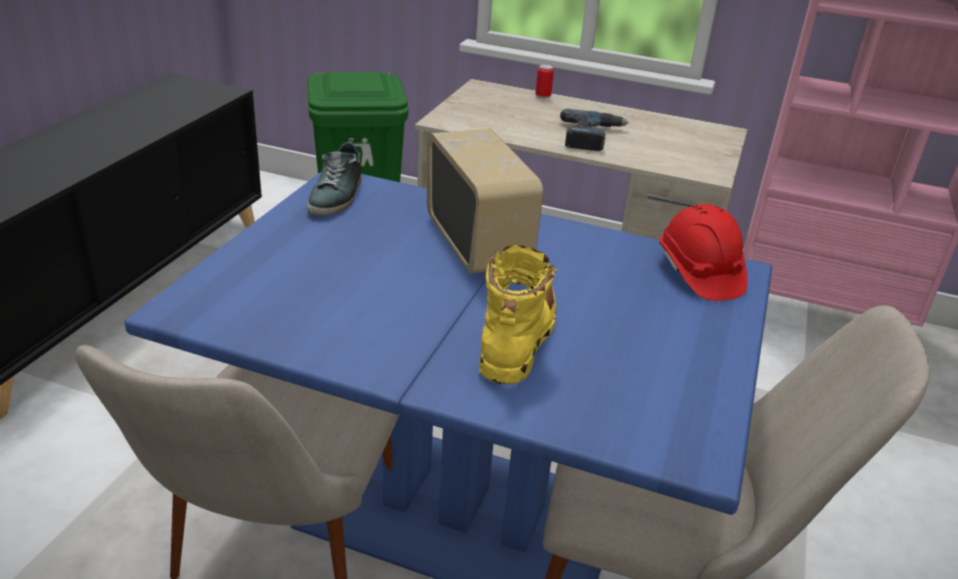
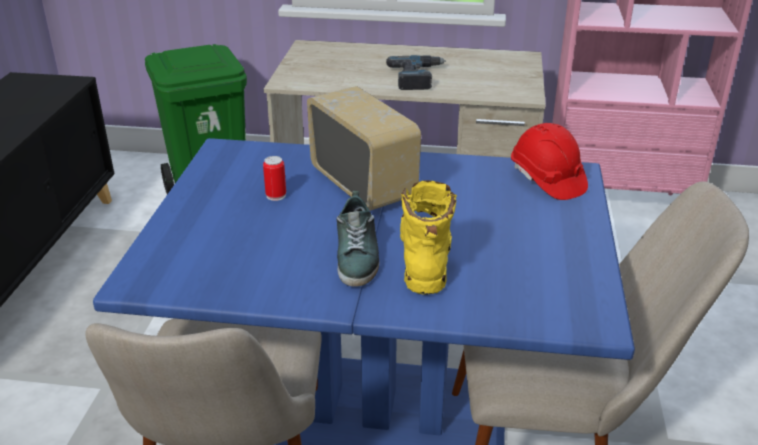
camera: 10 degrees left, 0 degrees up
(337, 196) = (227, 162): shoe -> shoe (357, 256)
(543, 96) = (363, 47): can -> can (276, 195)

